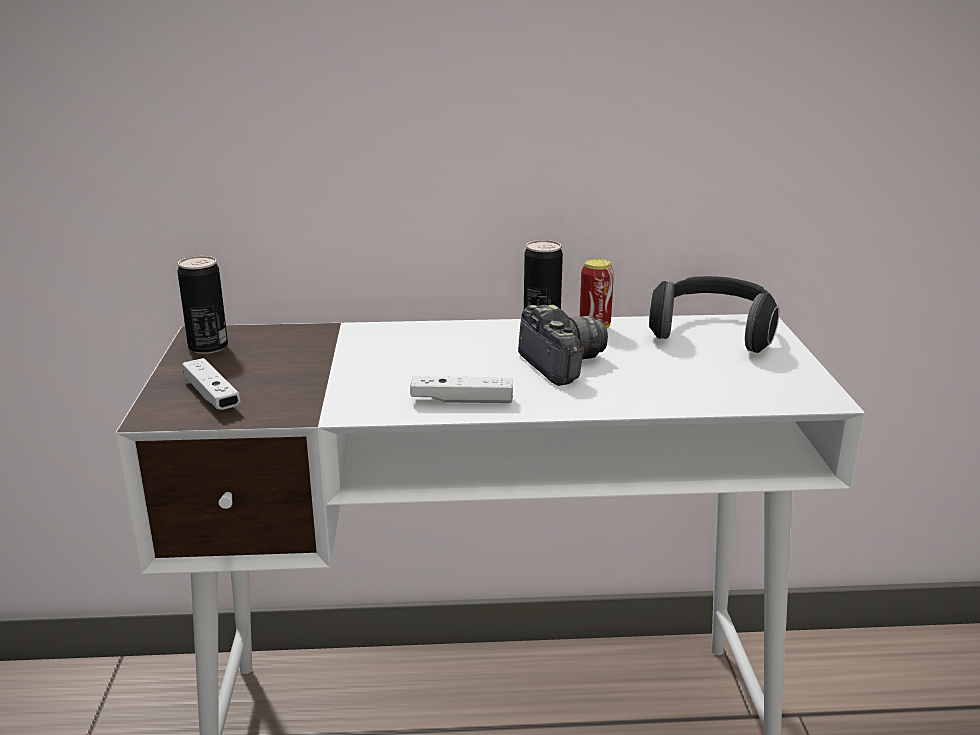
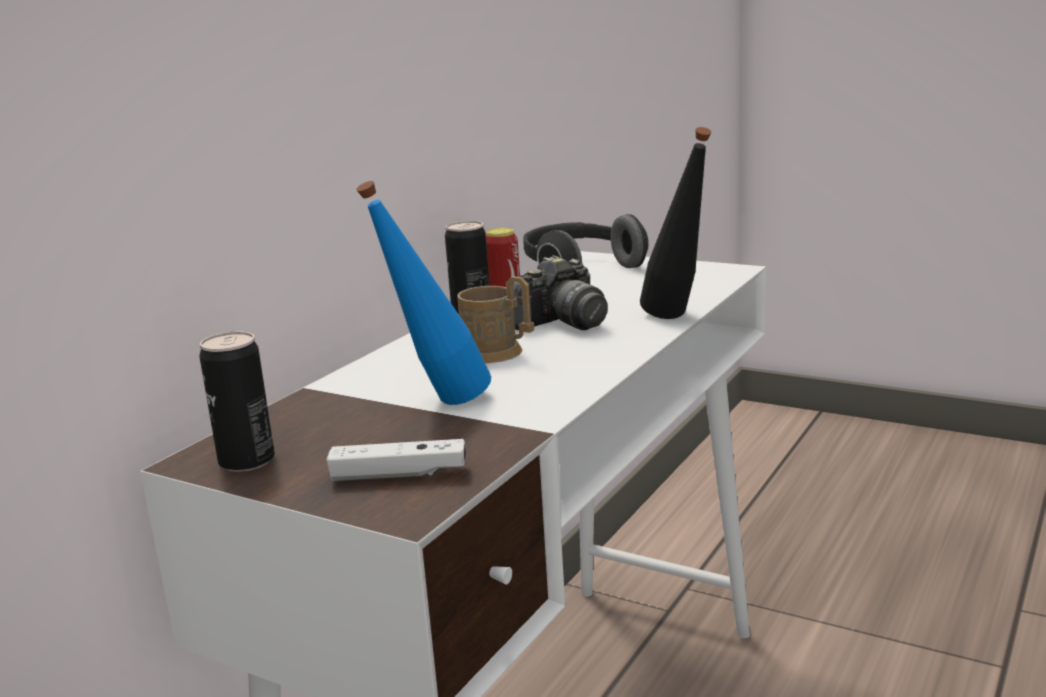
camera: 55 degrees left, 5 degrees down
(339, 372) = (437, 405): none -> blue bottle
(462, 400) = (583, 367): white game controller -> none
(463, 361) = (497, 353): none -> brown mug
(561, 364) = (561, 323): camera -> camera turned 135 degrees clockwise
(626, 409) = (678, 320): none -> black bottle

